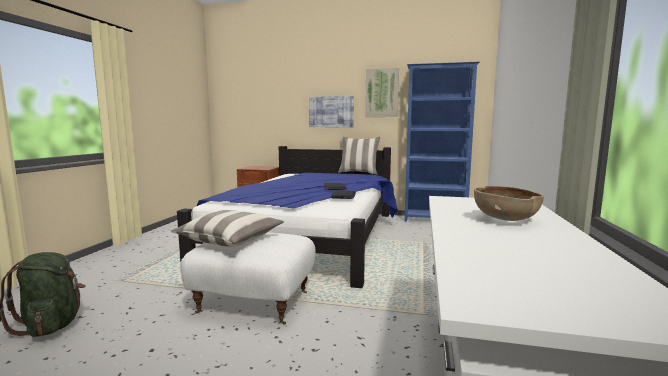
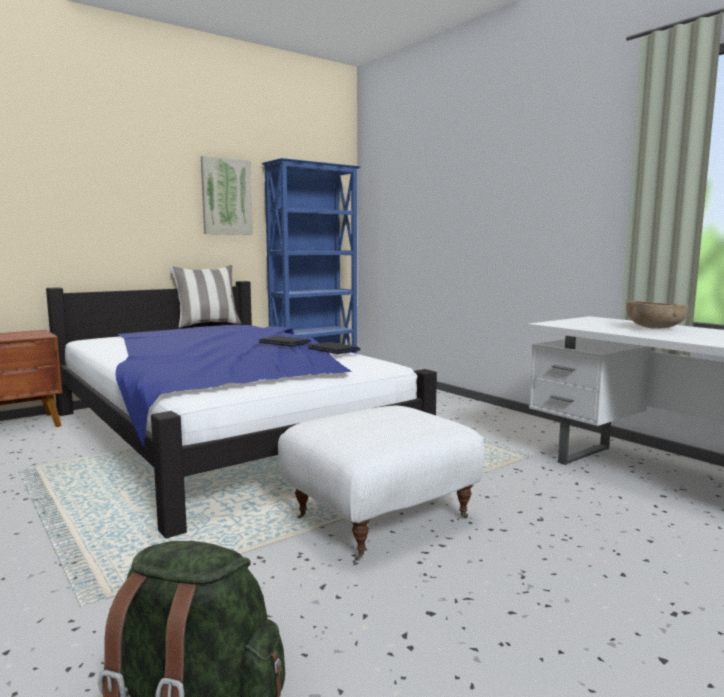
camera: 50 degrees left, 0 degrees up
(230, 240) = (364, 429): pillow -> none
(331, 112) = (145, 223): picture -> none

